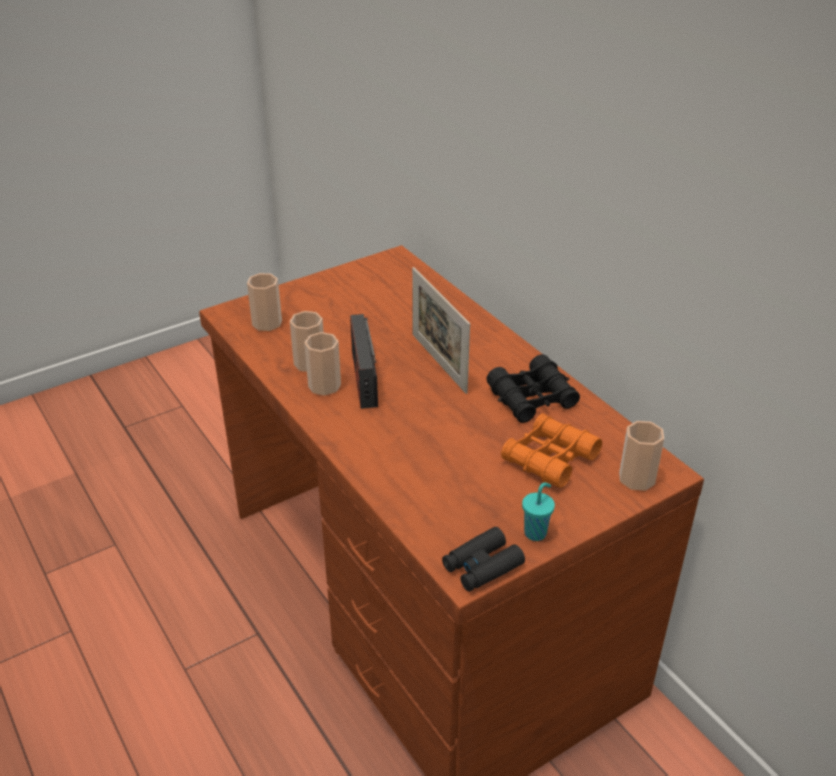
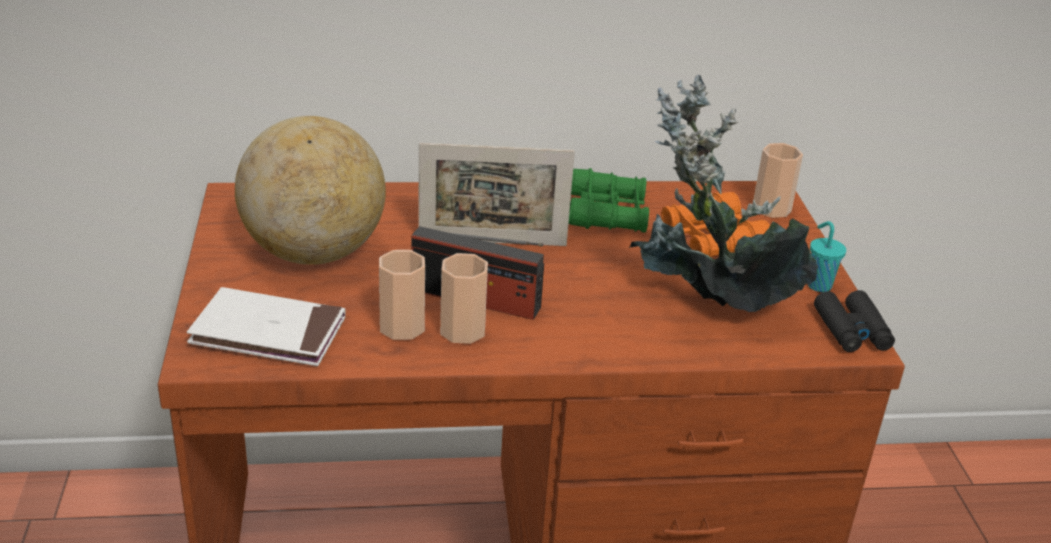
camera: 65 degrees left, 5 degrees down
(267, 323) = (268, 333): cup -> white book
(360, 306) = (314, 253): none -> globe
(440, 480) = (704, 310): none -> potted plant
(532, 398) = (607, 213): black binoculars -> green binoculars

